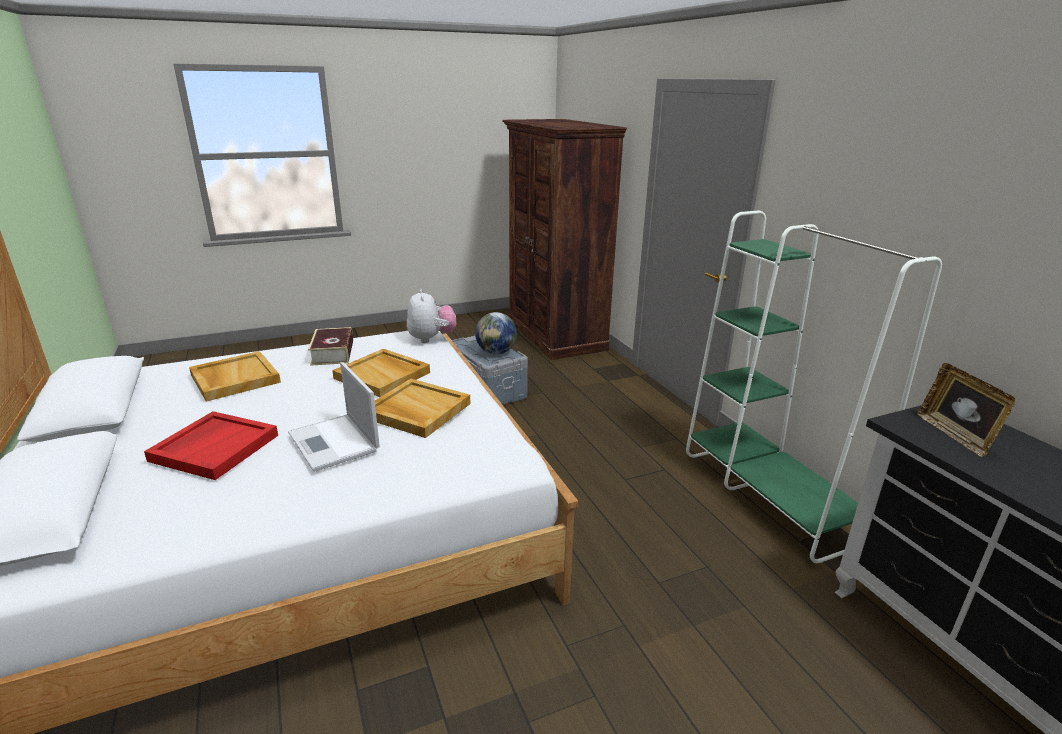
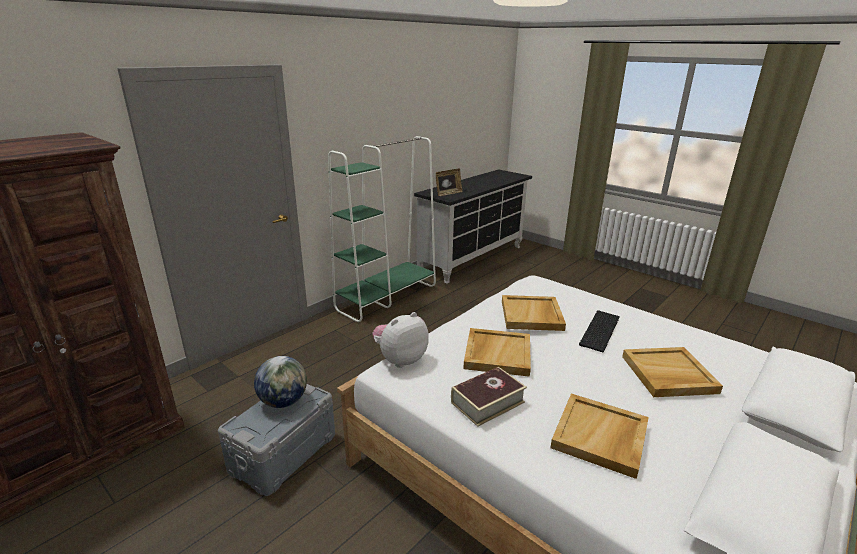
camera: 115 degrees left, 0 degrees up
(215, 447) = (668, 374): red tray -> beige tray
(334, 443) = (598, 330): laptop -> keyboard

